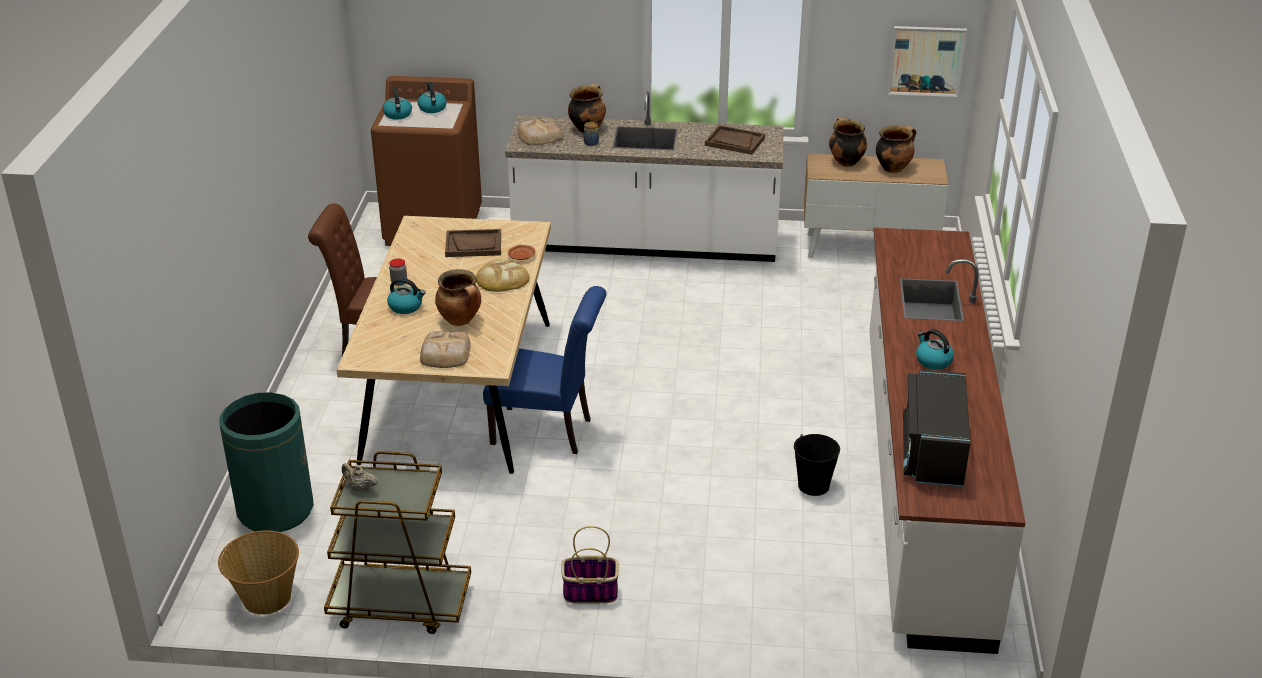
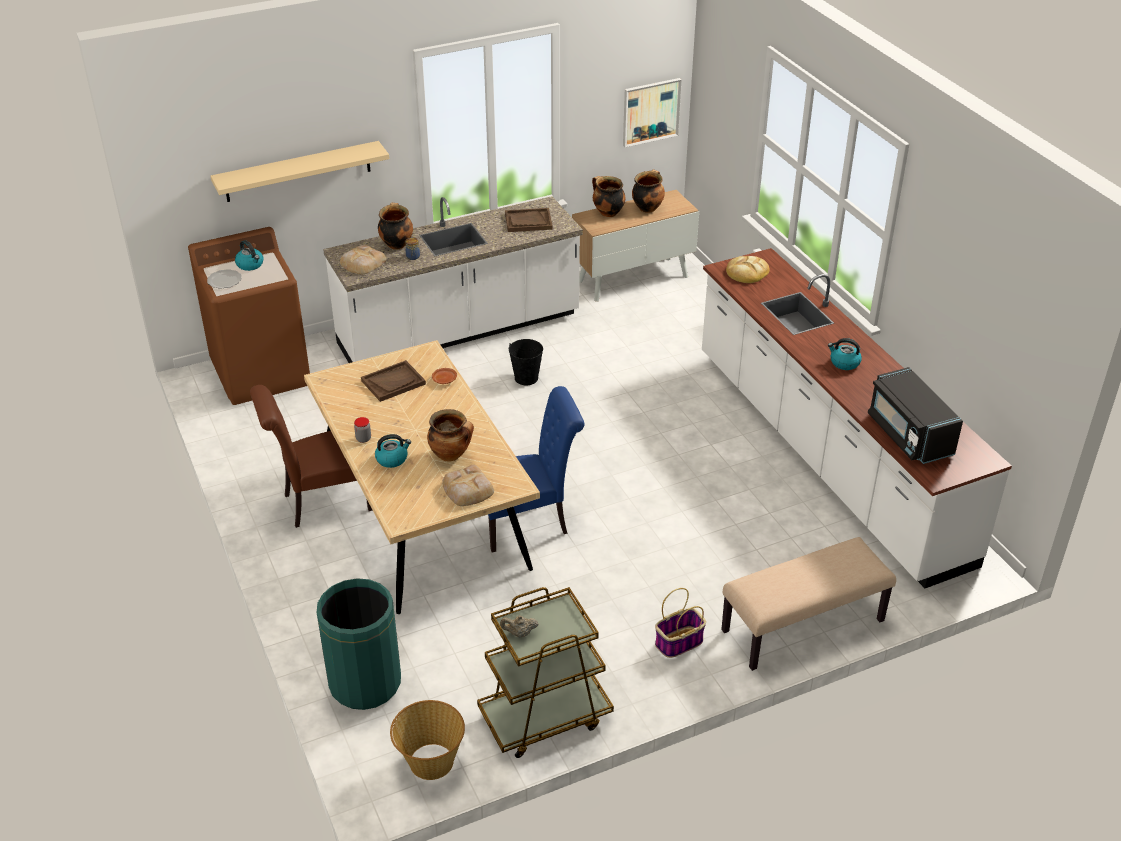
camera: 30 degrees left, 5 degrees up
(398, 115) = (224, 280): kettle -> plate
(502, 279) = (449, 406): bread -> bread (747, 272)
(507, 29) = (298, 171): none -> beige shelf
(733, 630) = (803, 627): none -> beige bench
(813, 485) = (760, 490): black bucket -> black bucket (526, 378)

